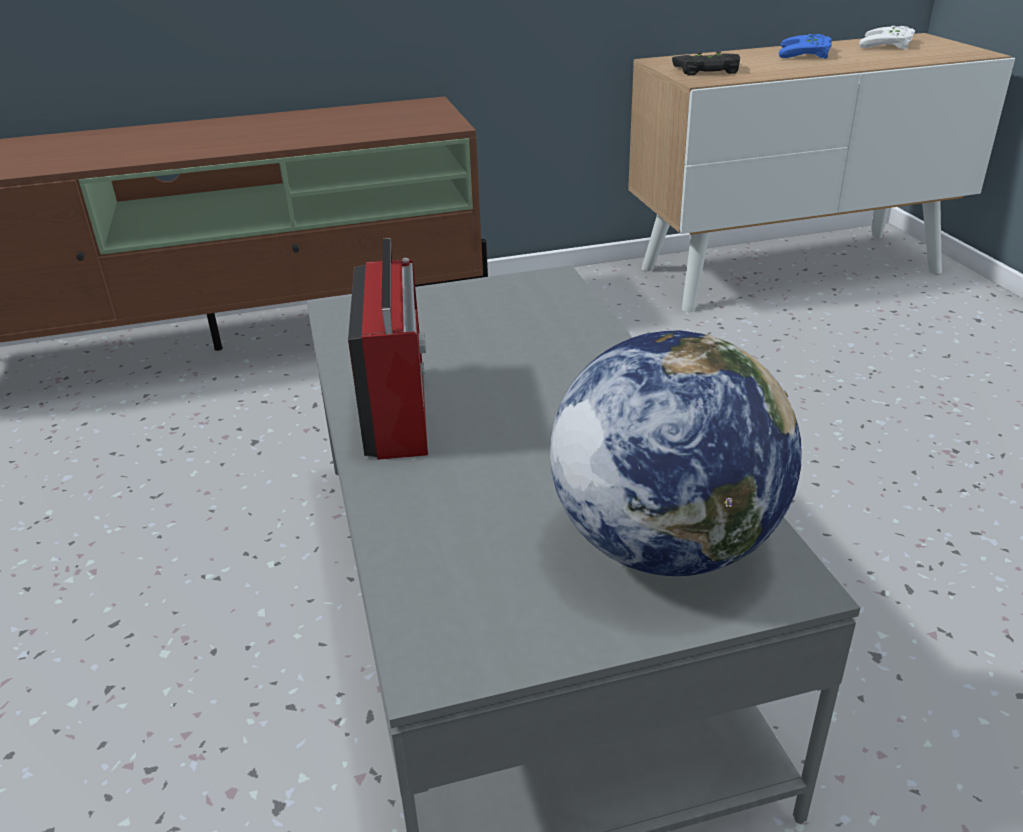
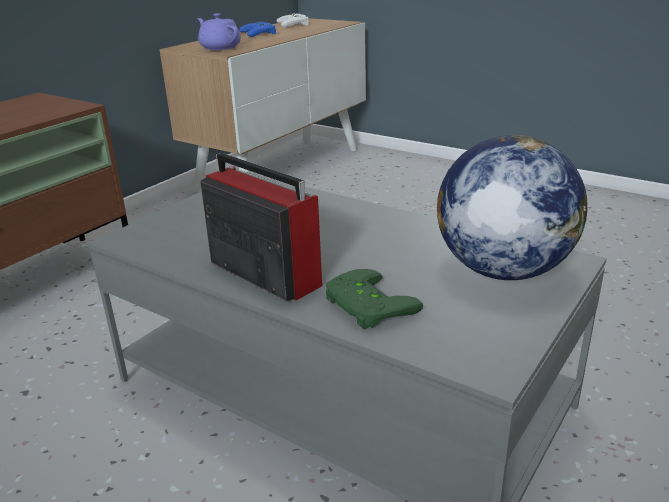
camera: 40 degrees left, 5 degrees down
(431, 503) = (365, 306): none -> green game controller
(707, 70) = (219, 47): black game controller -> purple teapot

